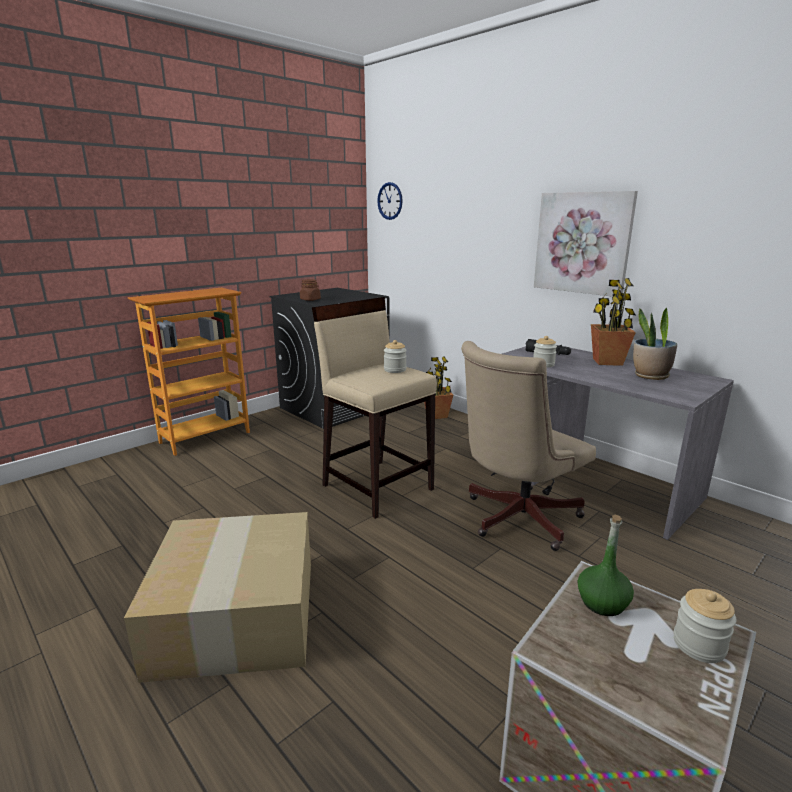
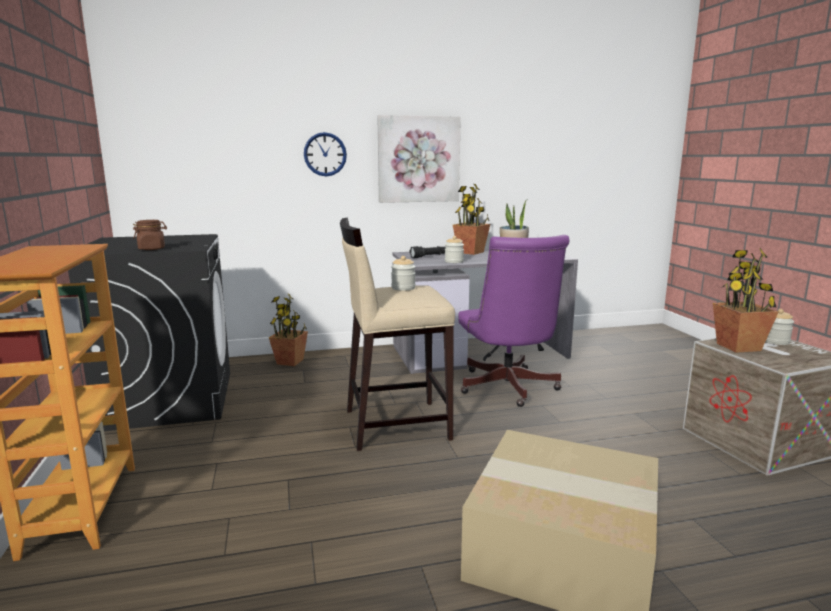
camera: 60 degrees left, 5 degrees down
(390, 201) = (151, 117): wall clock -> wall clock (325, 154)
(516, 519) = (508, 388): beige office chair -> purple office chair
(602, 602) = (739, 347): green bottle -> potted plant

